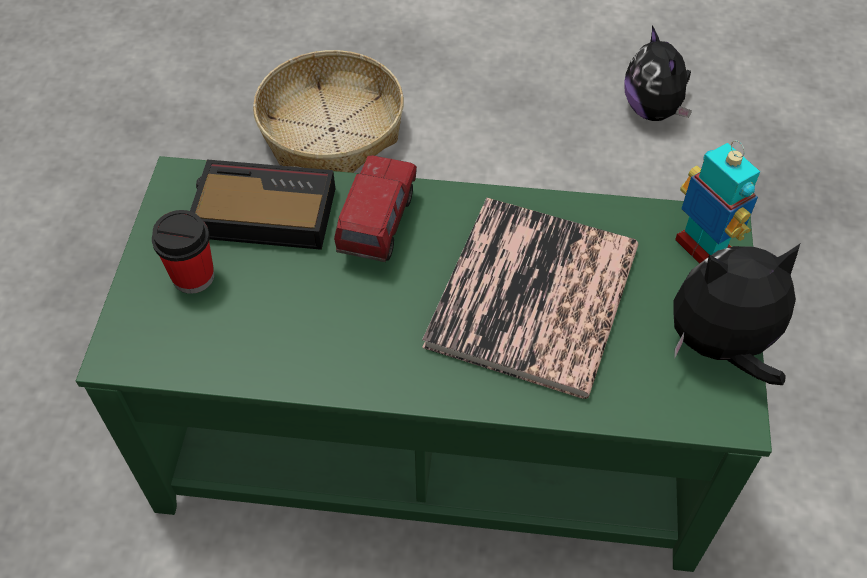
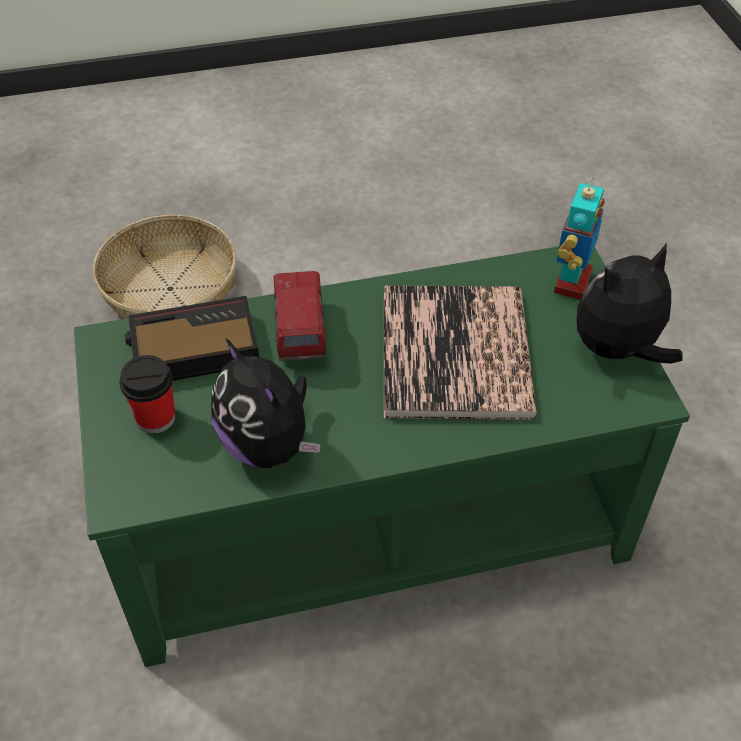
camera: 20 degrees left, 5 degrees down
(653, 110) = (445, 204): plush toy -> plush toy (268, 445)
(702, 250) = (571, 282): toy robot -> toy robot turned 75 degrees clockwise

